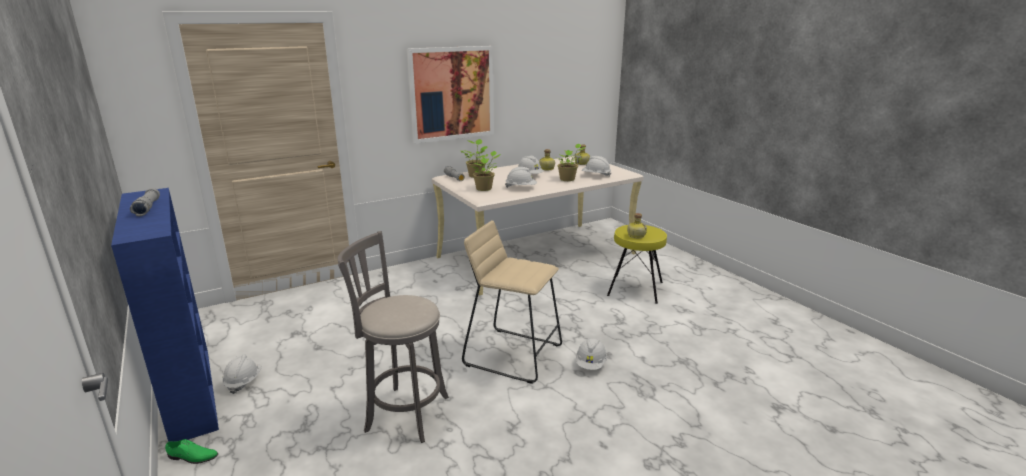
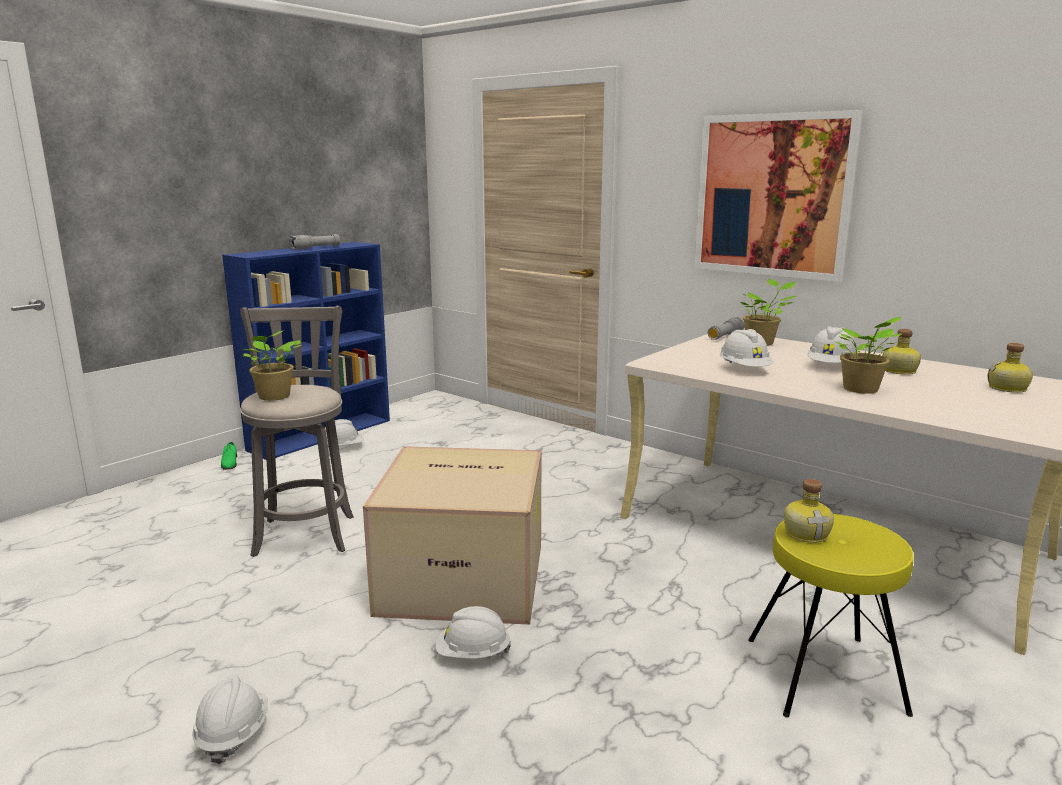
camera: 70 degrees right, 5 degrees down
(485, 189) = (701, 354): potted plant -> potted plant (274, 397)
(513, 354) = (465, 577): beige stool -> cardboard box
(595, 175) = (938, 405): white hard hat -> white hard hat (233, 734)

